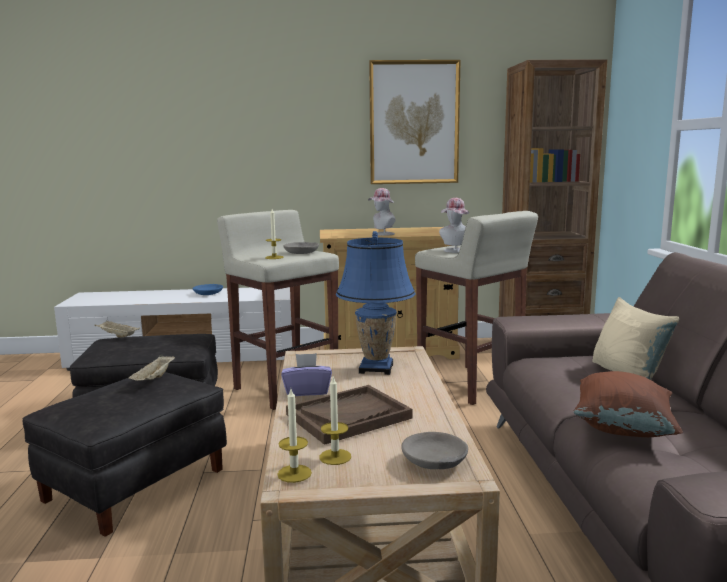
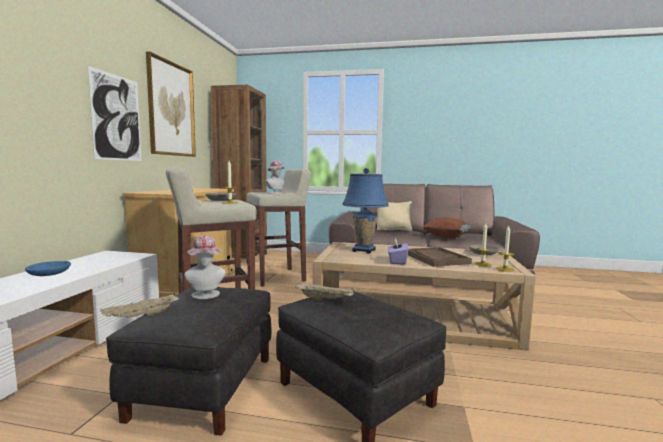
camera: 75 degrees left, 5 degrees down
(319, 149) = (117, 118): none -> picture
(382, 234) = (194, 191): hat -> hat (206, 295)

